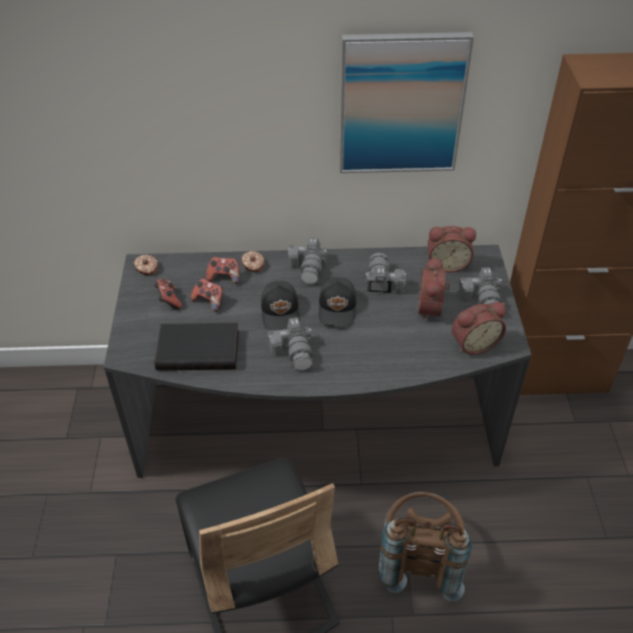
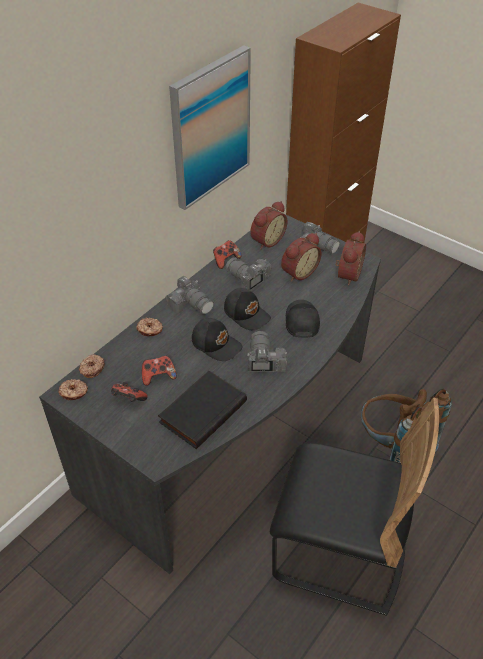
camera: 50 degrees left, 0 degrees up
(179, 261) = (92, 369): none -> donut
(224, 277) = (143, 353): game controller -> game controller (226, 260)
(294, 352) = (263, 360): camera -> camera turned 120 degrees counterclockwise
(370, 348) = (301, 321): none -> black cap
(432, 308) = (298, 272): alarm clock -> alarm clock turned 90 degrees counterclockwise

